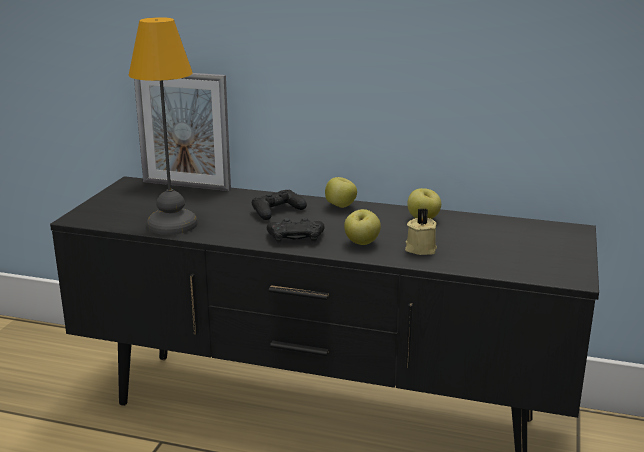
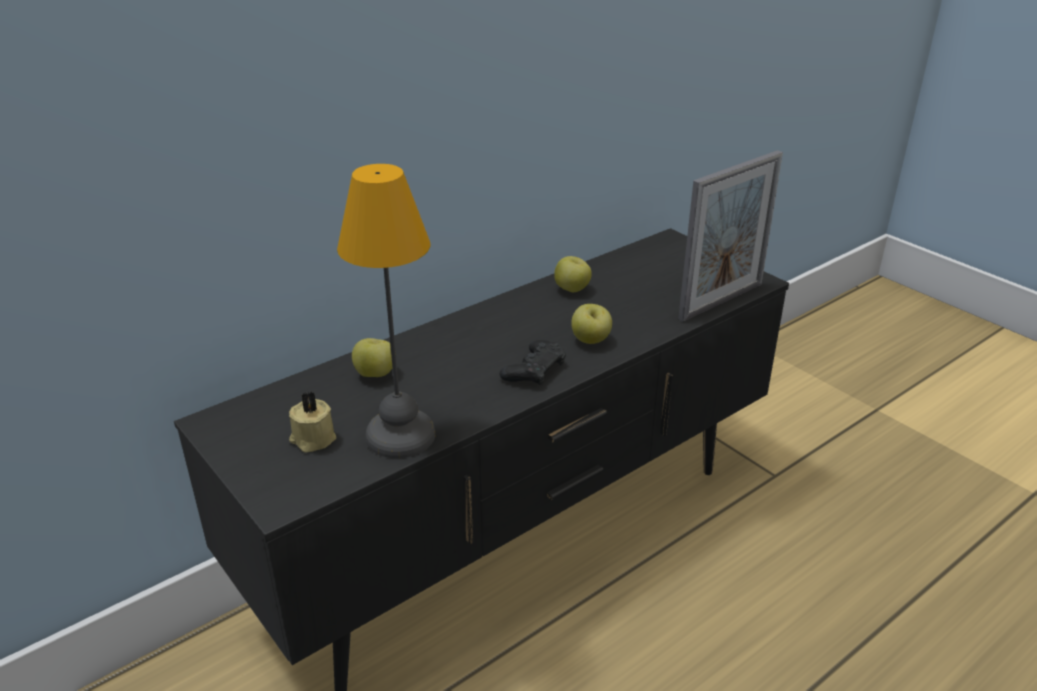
camera: 55 degrees left, 10 degrees up
(186, 185) = (286, 385): picture frame -> picture frame (721, 301)
(277, 211) = (450, 355): black game controller -> none
(340, 206) = (486, 316): apple -> apple (375, 374)
(420, 248) = (634, 318): beige candle -> beige candle (312, 439)

